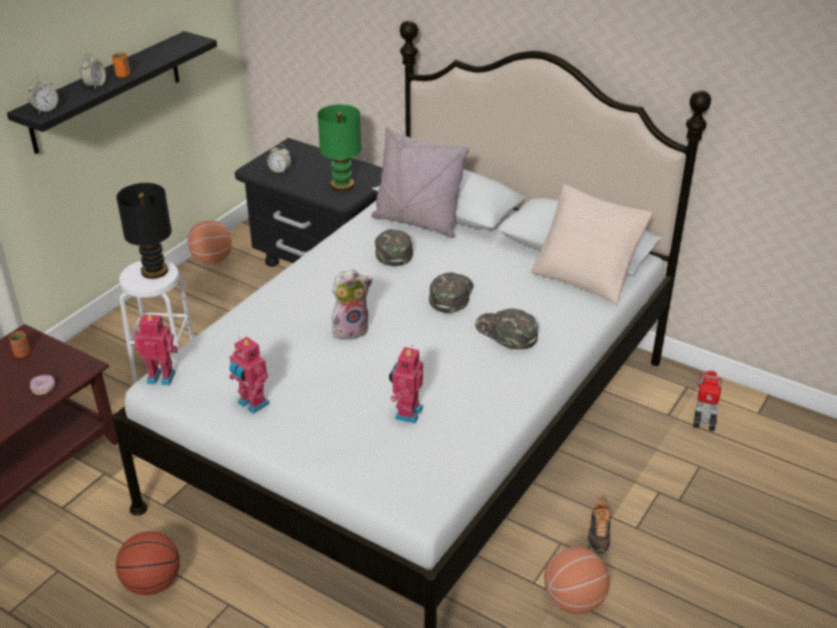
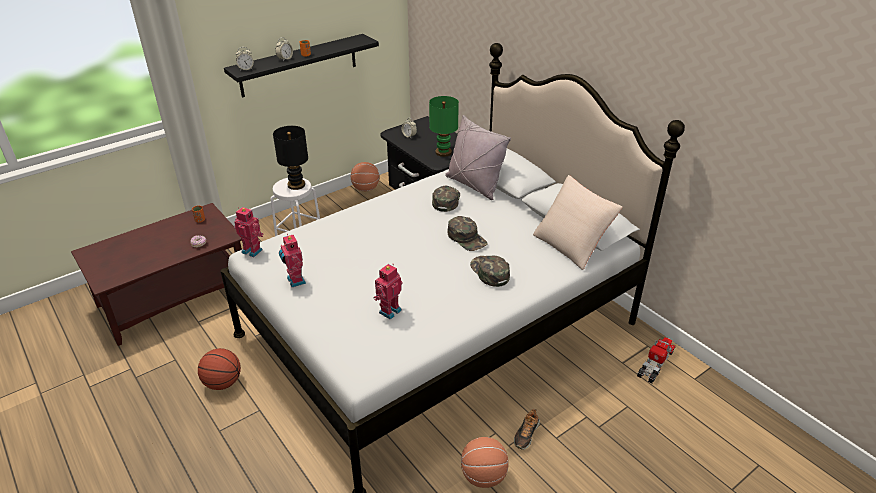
camera: 20 degrees right, 0 degrees up
(351, 329) = (386, 247): plush toy -> none
(450, 295) = (467, 238): green cap -> green cap turned 105 degrees clockwise

